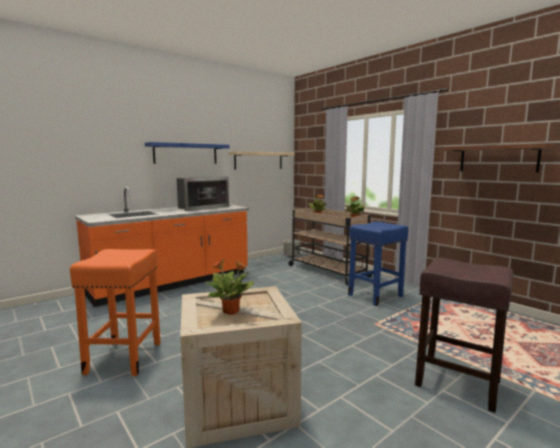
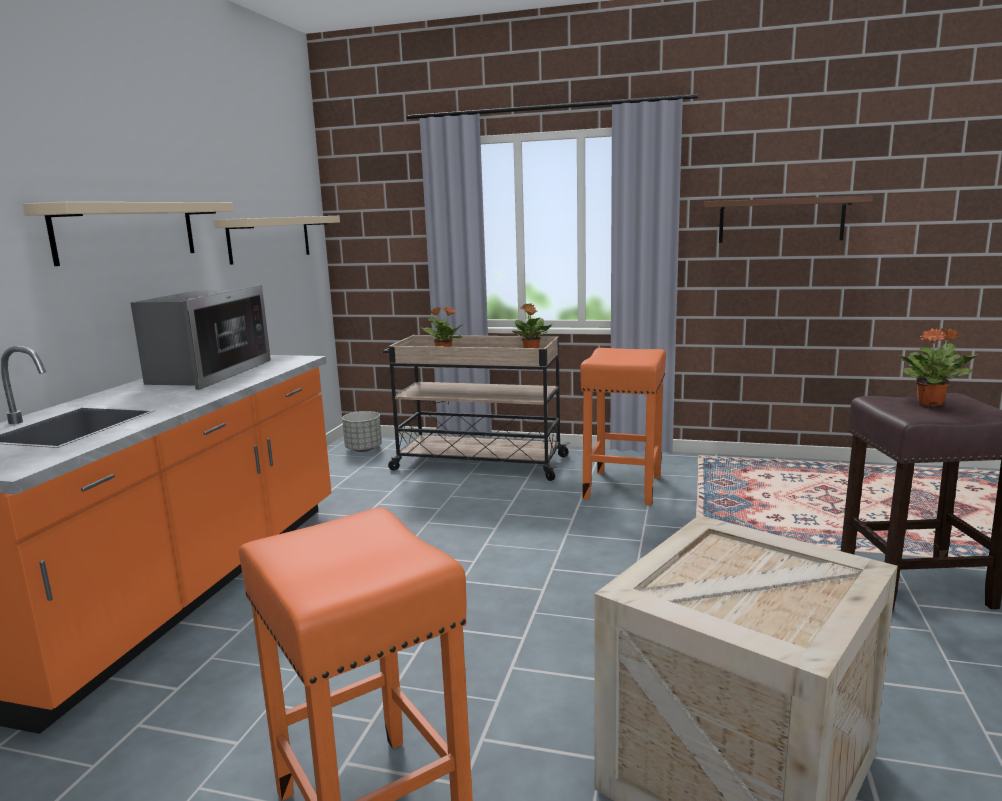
camera: 35 degrees left, 5 degrees up
(186, 153) = (127, 231): blue shelf -> beige shelf
(231, 311) = (764, 591): potted plant -> potted plant (930, 403)
(375, 295) = (623, 487): blue stool -> orange stool

